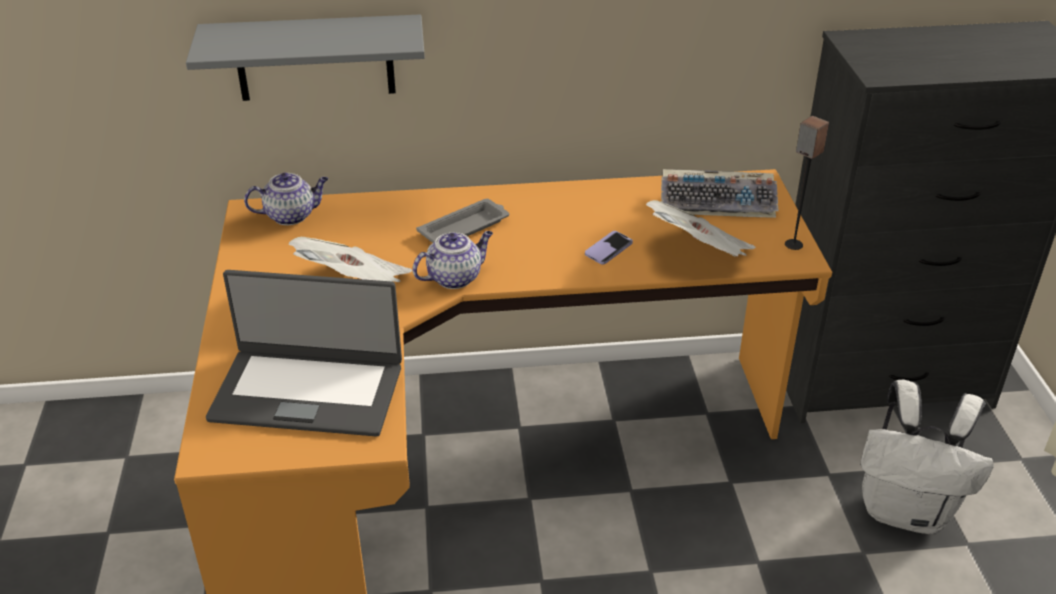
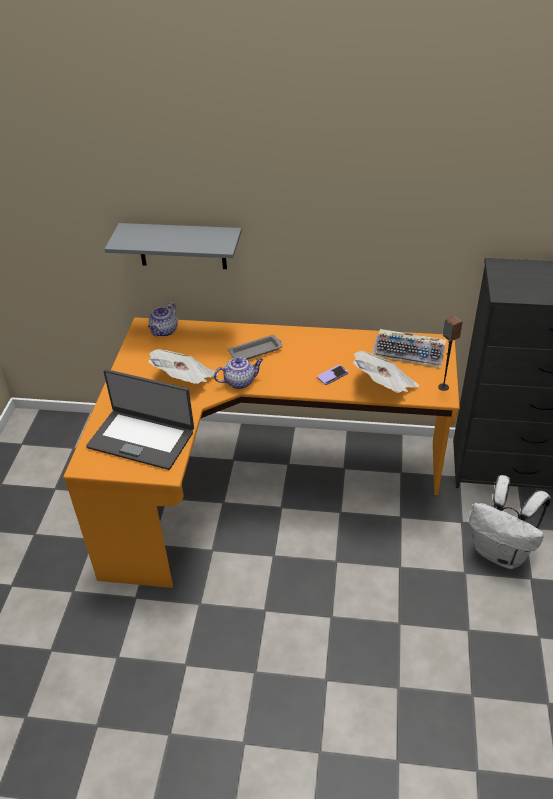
camera: 15 degrees right, 5 degrees up
(291, 215) = (164, 331): teapot -> teapot turned 120 degrees clockwise

